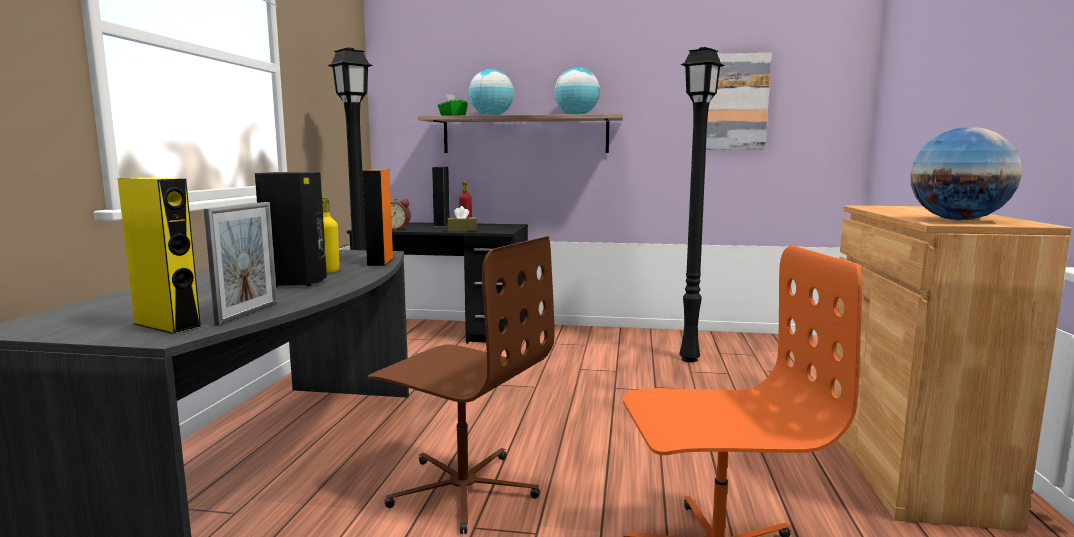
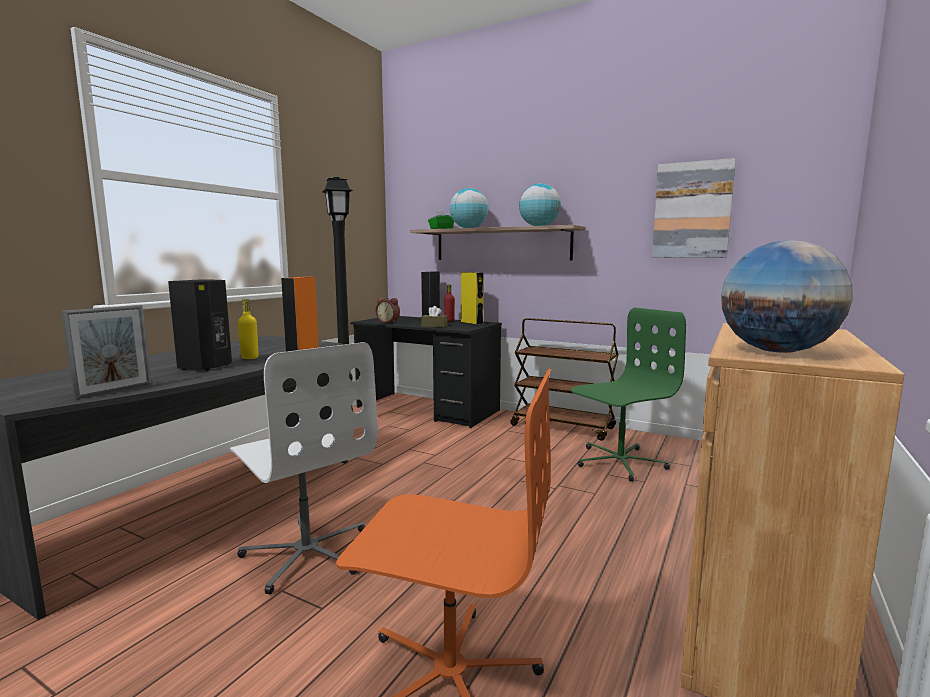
camera: 20 degrees right, 0 degrees up
(167, 325) = (49, 395): yellow speaker -> yellow speaker (472, 323)
(463, 489) = (307, 553): brown office chair -> white office chair
(609, 334) = (563, 427): none -> brown cart
(691, 359) = (619, 462): black floor lamp -> green office chair

